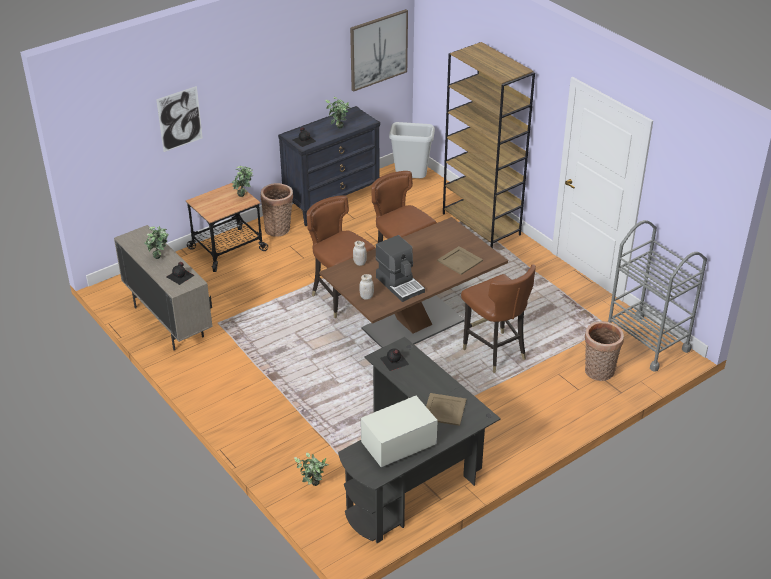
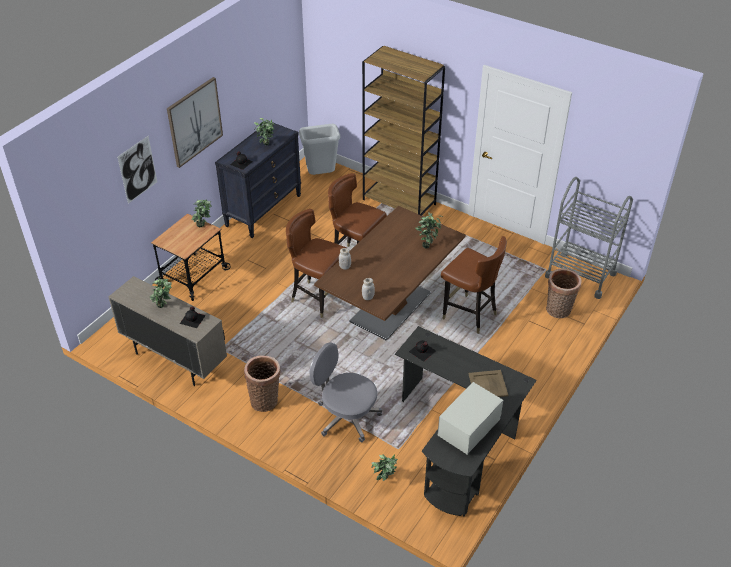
camera: 20 degrees left, 5 degrees up
(279, 229) = (229, 246): basket -> basket (265, 400)
(308, 417) = (346, 416): none -> grey office chair
(378, 49) = (280, 66): picture -> picture (194, 122)
(400, 284) = (390, 278): coffee machine -> none
(460, 260) = (427, 244): beige tray -> potted plant

